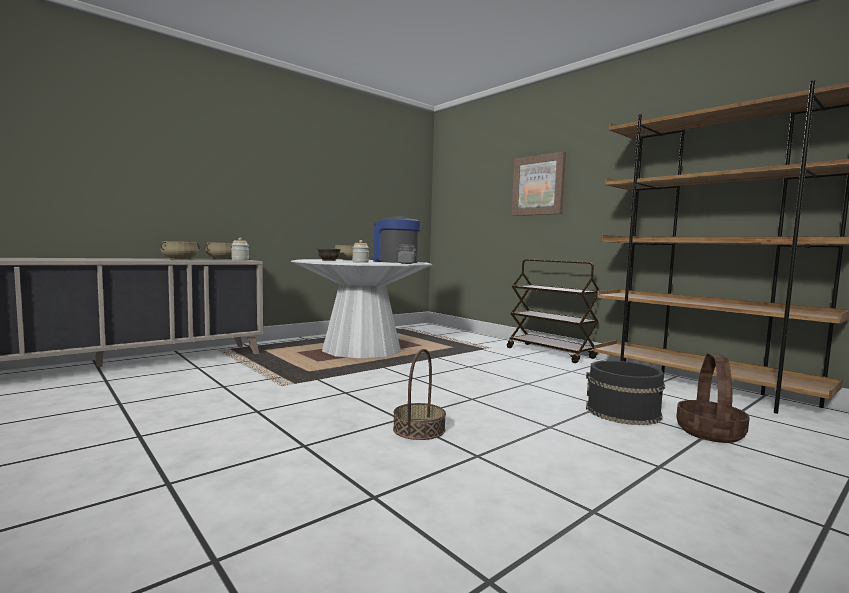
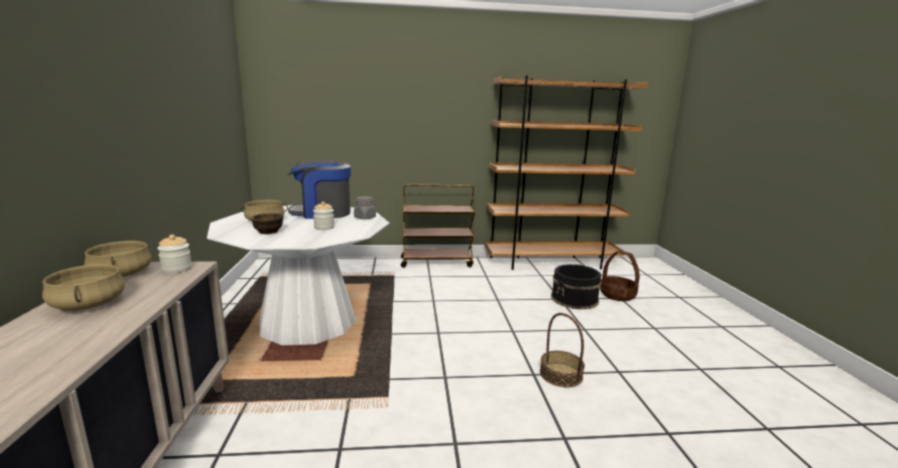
camera: 55 degrees left, 10 degrees up
(538, 185) = (403, 112): picture -> none

